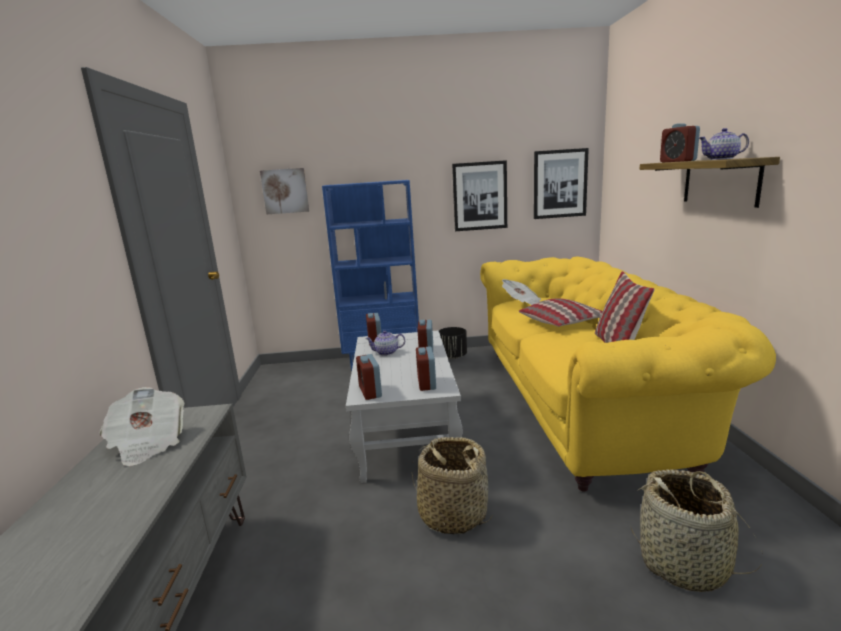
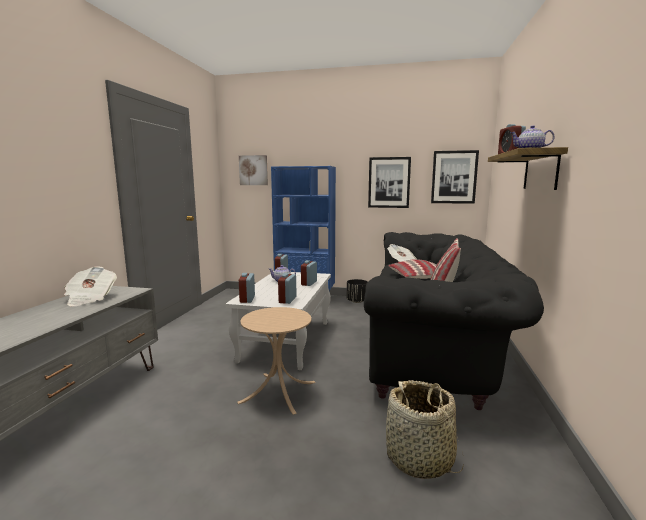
camera: 15 degrees right, 5 degrees down
(452, 514) = (278, 392): basket -> beige side table
(585, 400) = (434, 343): yellow sofa -> black sofa

